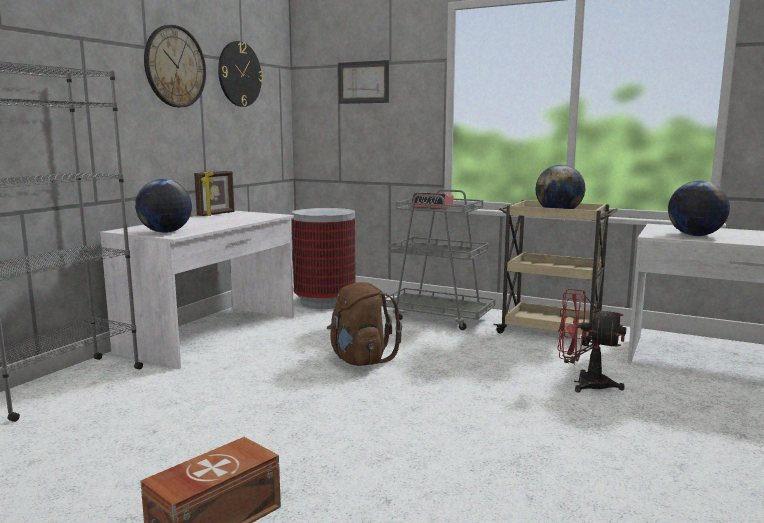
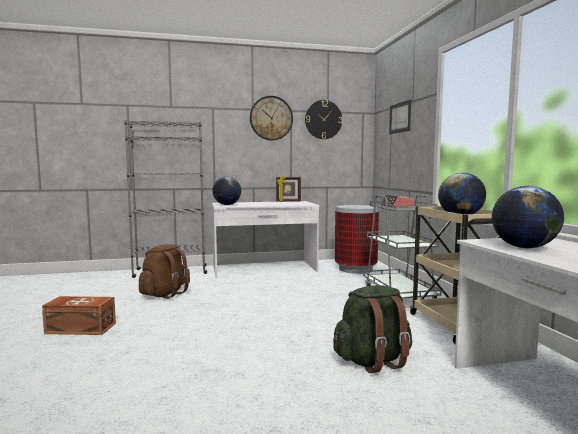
camera: 50 degrees right, 5 degrees down
(360, 360) = (287, 299): brown backpack -> brown backpack (164, 294)
(583, 383) = (373, 361): red fan -> green backpack

